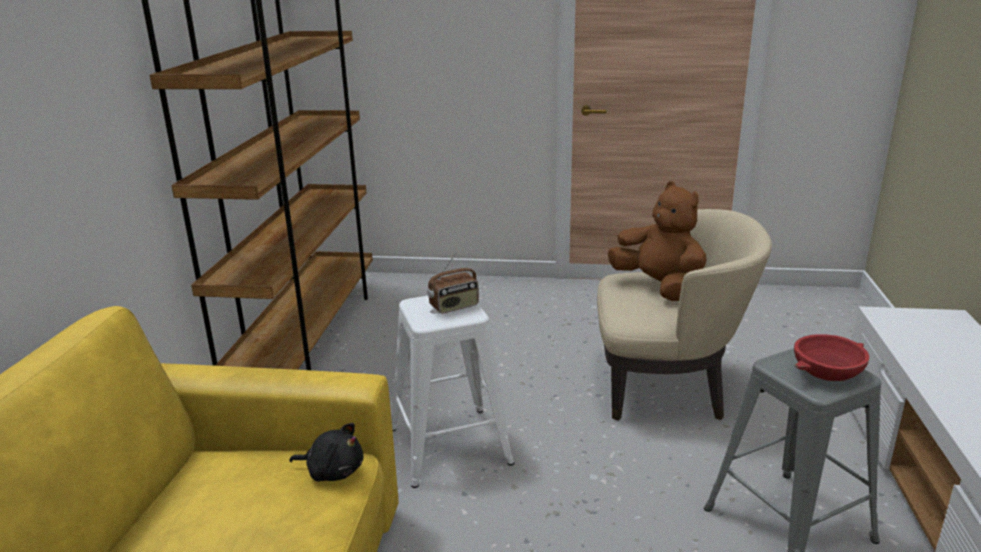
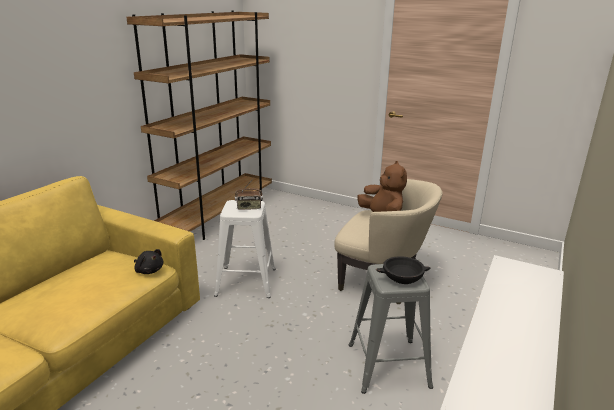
camera: 20 degrees right, 0 degrees up
(826, 371) = (402, 278): red bowl -> black bowl

